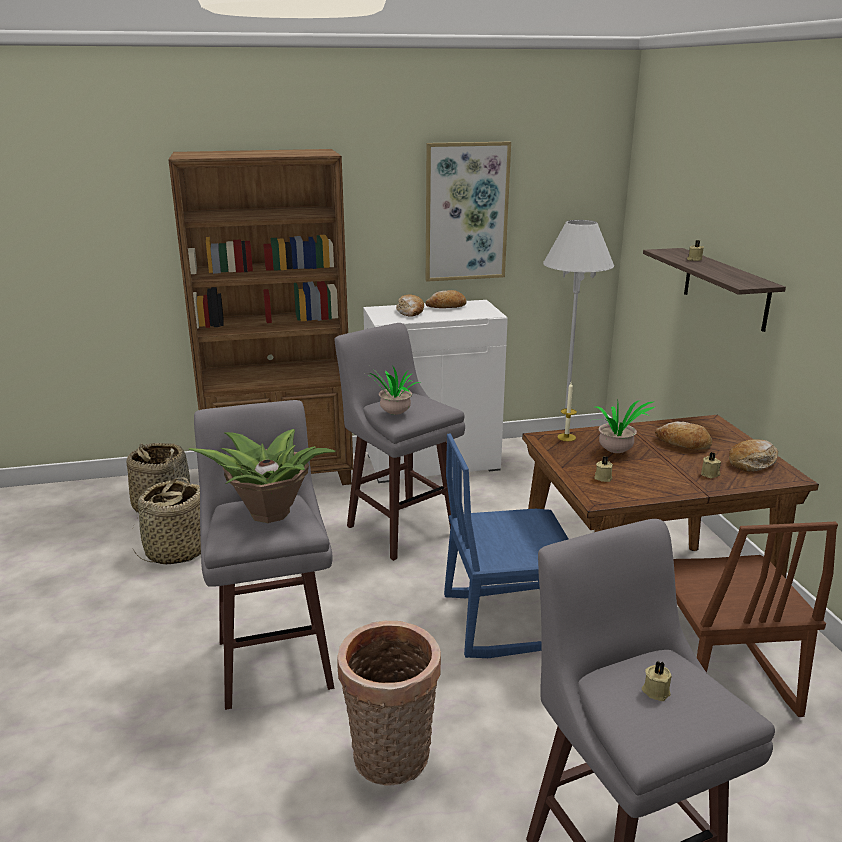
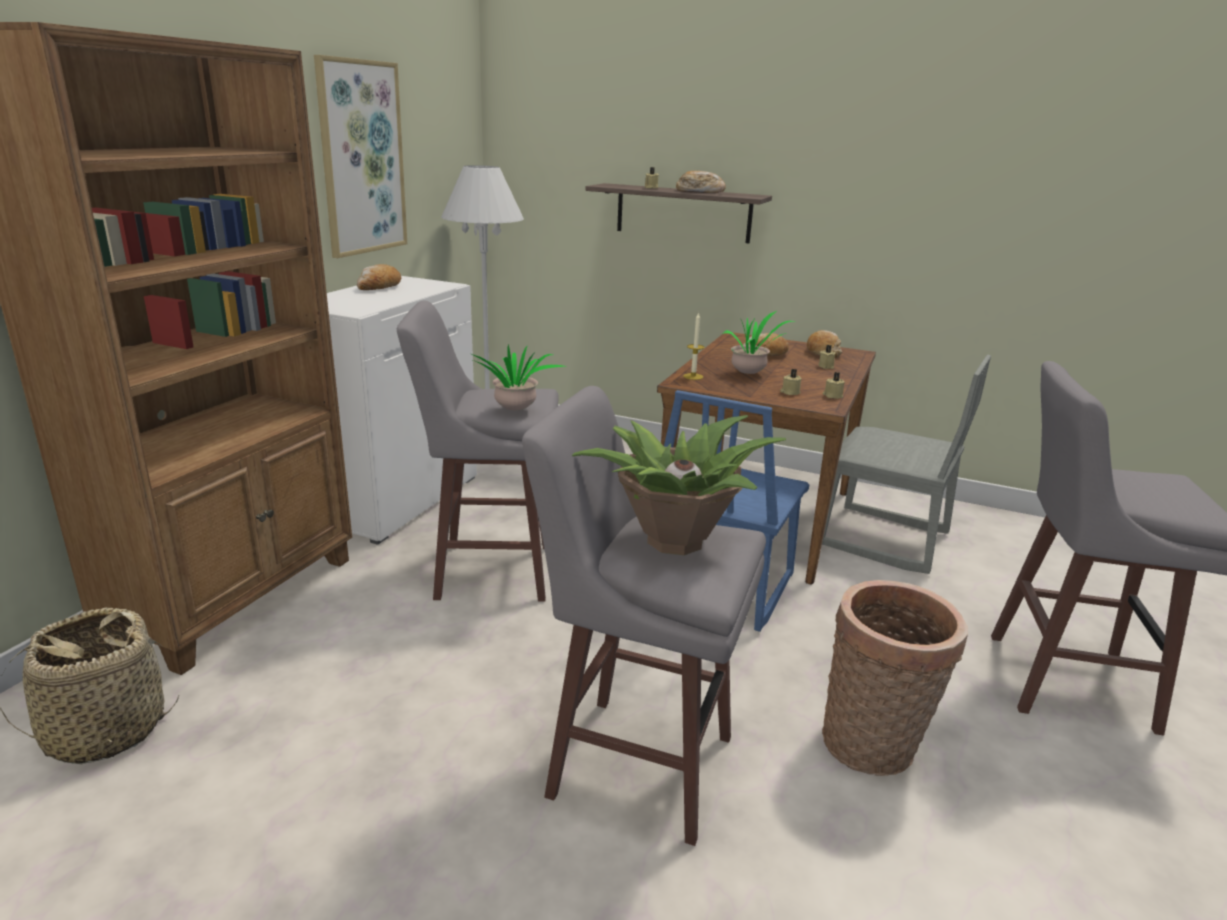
camera: 55 degrees left, 0 degrees up
(176, 551) = (266, 762): basket -> none
(410, 312) = (357, 299): bread -> bread (700, 192)
(656, 690) = (1145, 489): beige candle -> beige candle (832, 396)
(717, 679) = (883, 540): brown chair -> grey chair

